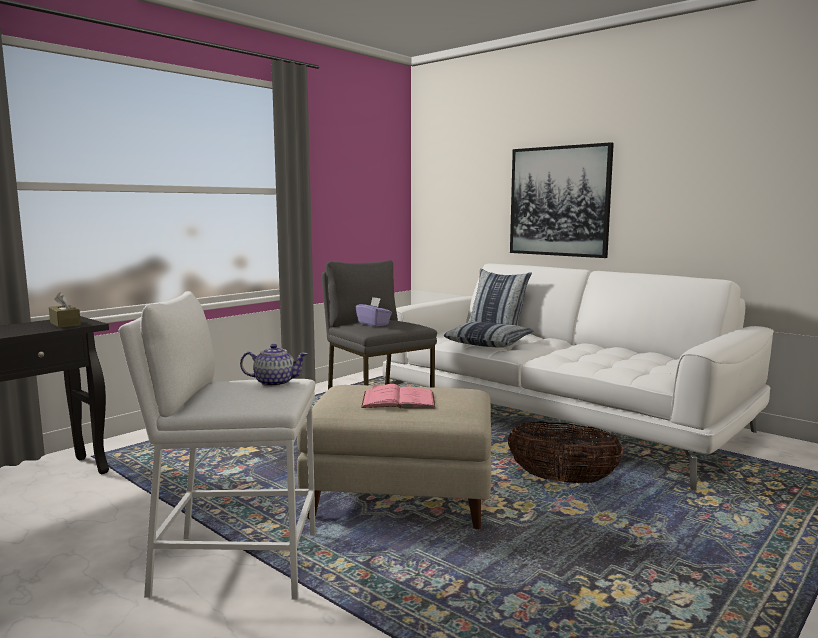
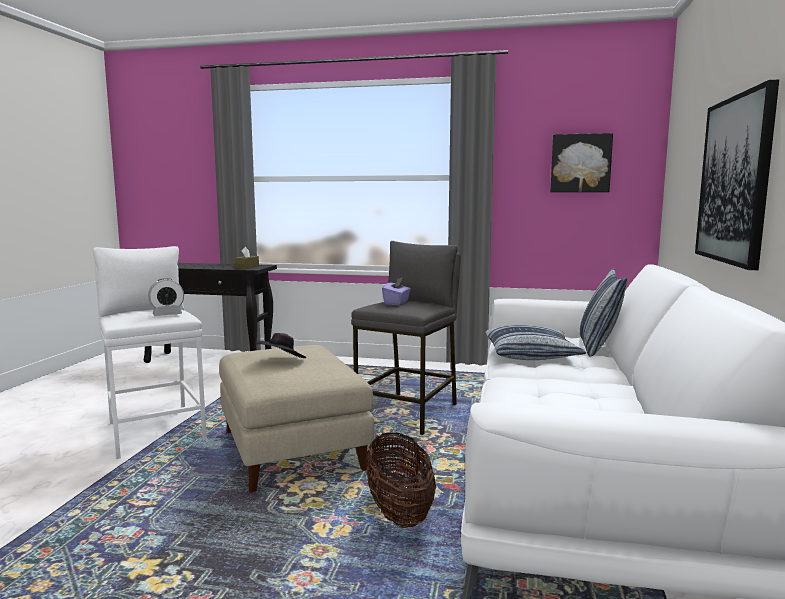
camera: 60 degrees right, 0 degrees up
(274, 382) = (167, 314): teapot -> alarm clock
(364, 181) = (580, 163): none -> picture
(398, 400) = (281, 361): pink book -> black hat

